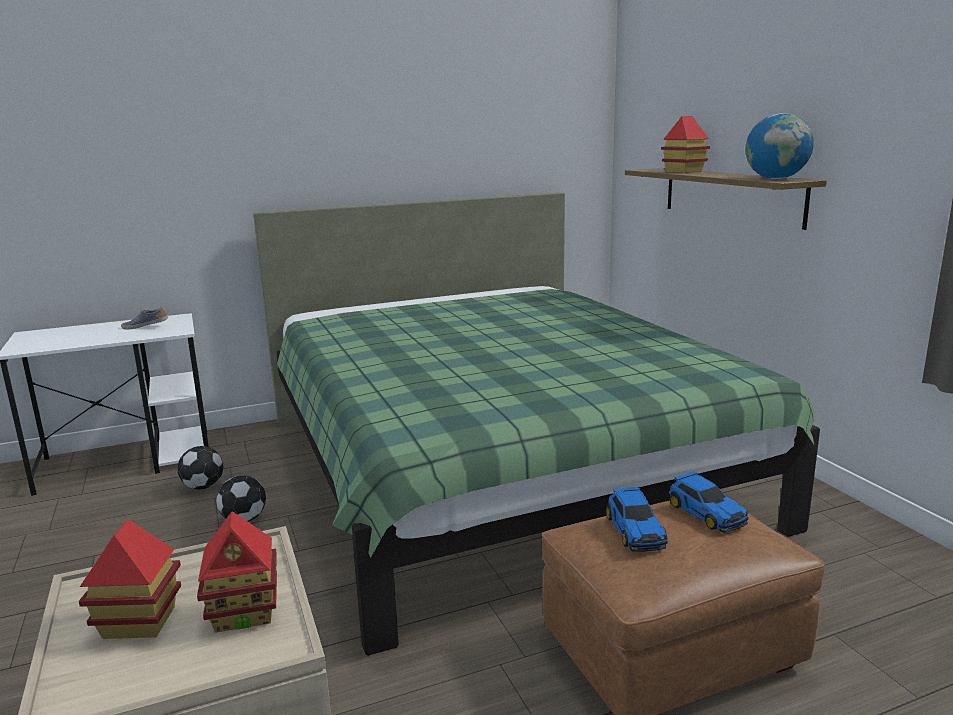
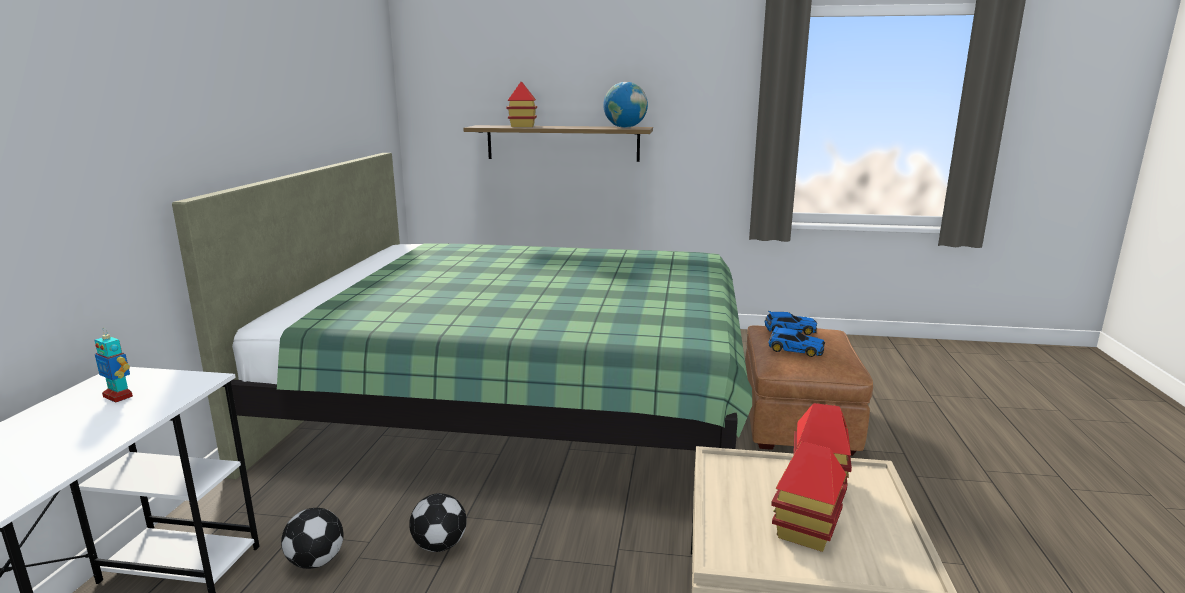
camera: 60 degrees left, 0 degrees up
(146, 327) = (119, 396): shoe -> toy robot

